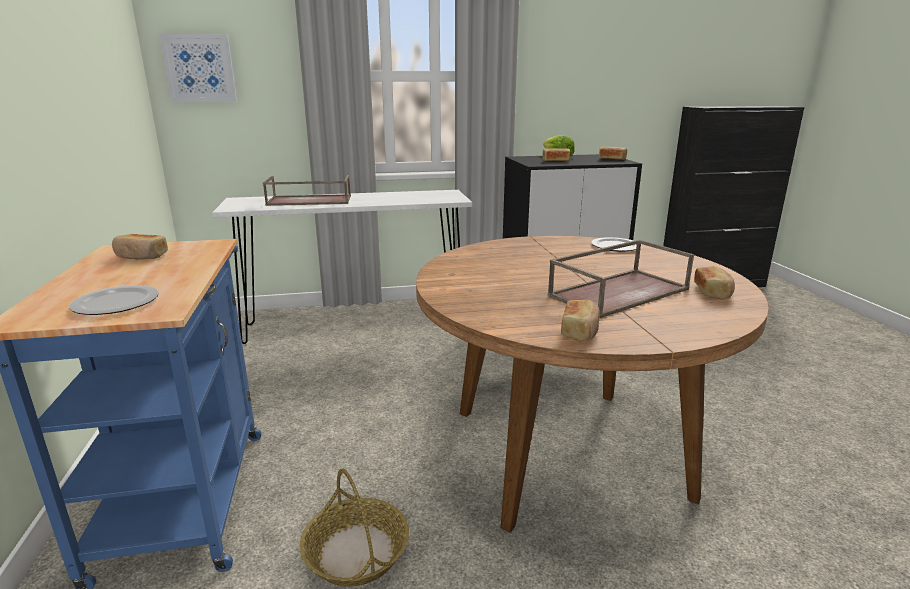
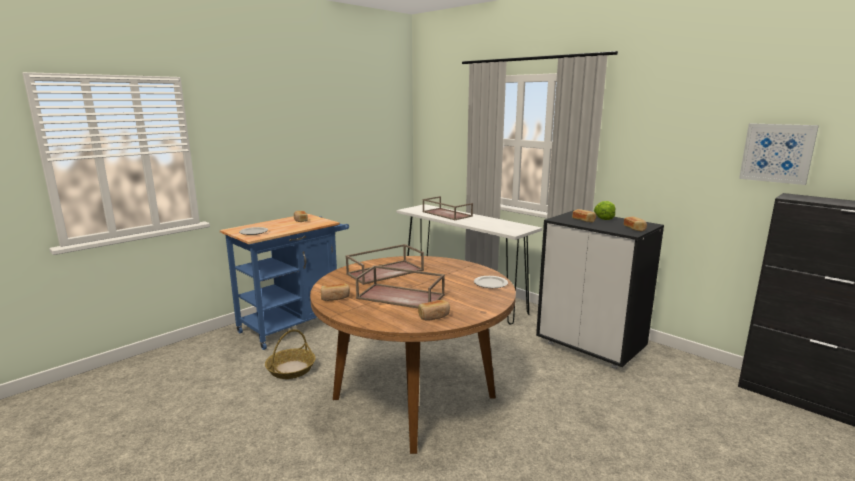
camera: 55 degrees right, 5 degrees down
(200, 68) = (431, 133): picture -> picture (777, 153)
(495, 278) = (385, 272): none -> brown tray

